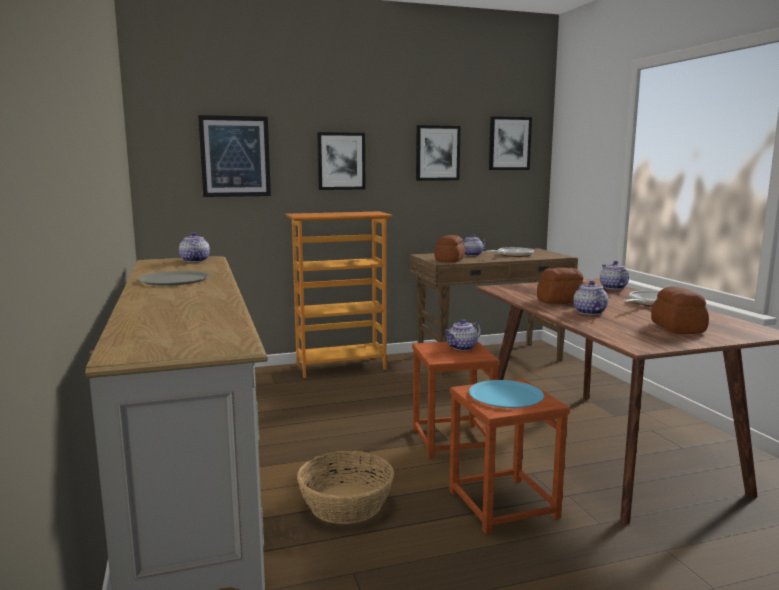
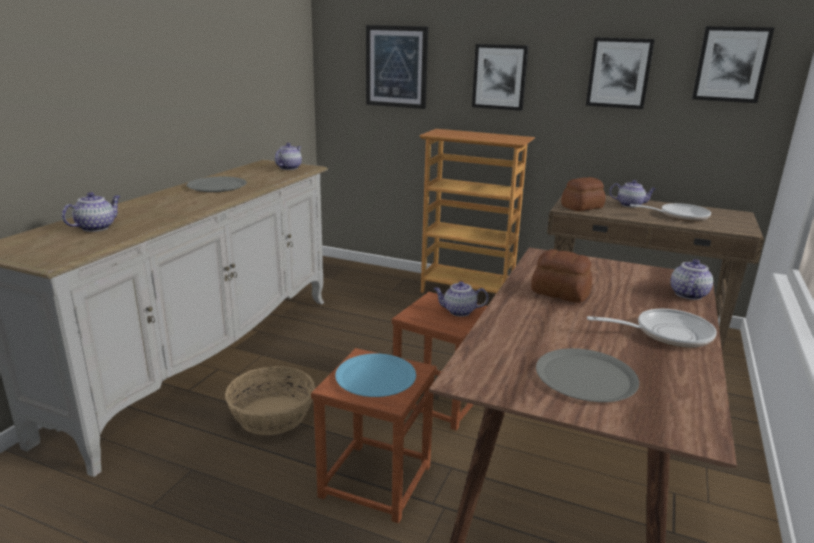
camera: 40 degrees right, 10 degrees up
(589, 312) = (547, 317): teapot -> teapot (96, 227)
(677, 328) = (585, 377): bread -> grey plate

